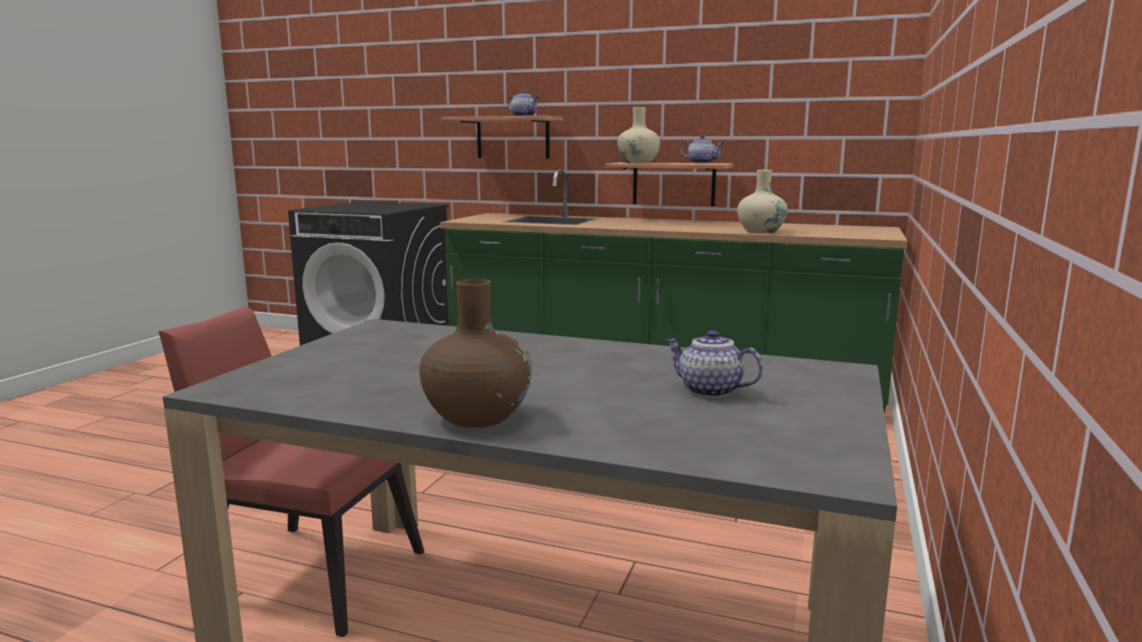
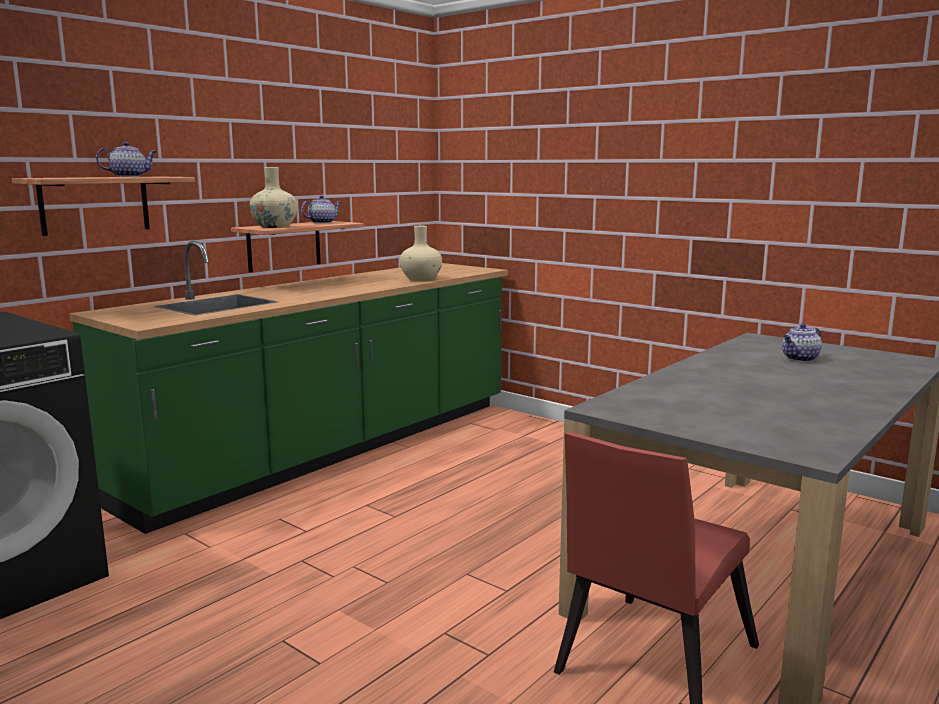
camera: 70 degrees left, 0 degrees up
(477, 417) = (862, 398): brown vase -> none

